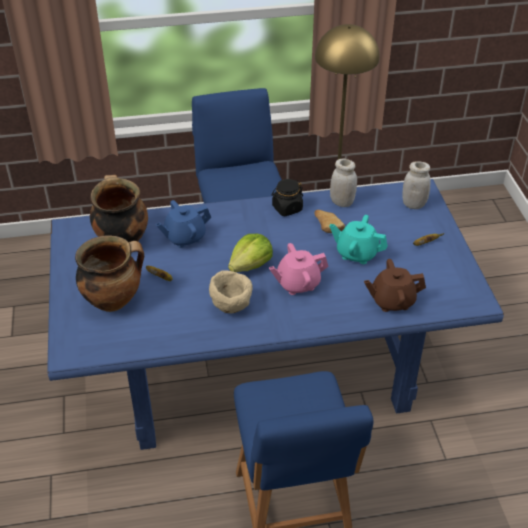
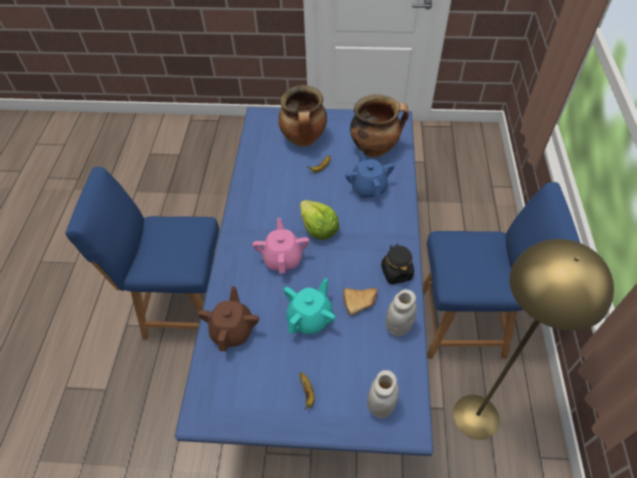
camera: 105 degrees right, 10 degrees up
(231, 306) = (272, 207): beige bowl -> none

